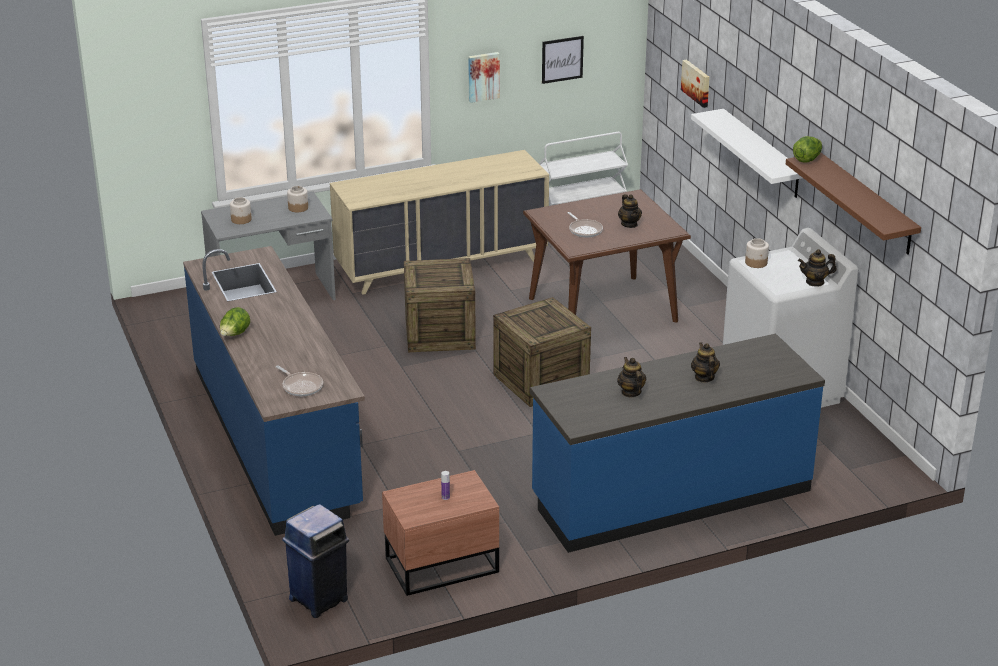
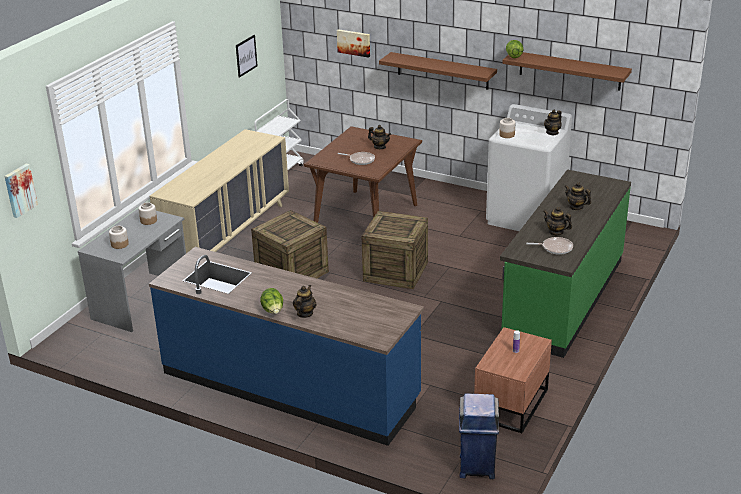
camera: 40 degrees left, 0 degrees up
(255, 350) = (304, 313): none -> teapot
(301, 386) = (375, 320): frying pan -> frying pan (555, 248)
(483, 76) = (209, 82): picture -> picture (19, 190)
(670, 495) = (562, 298): blue counter -> green counter
(762, 154) = (442, 71): white shelf -> brown shelf

